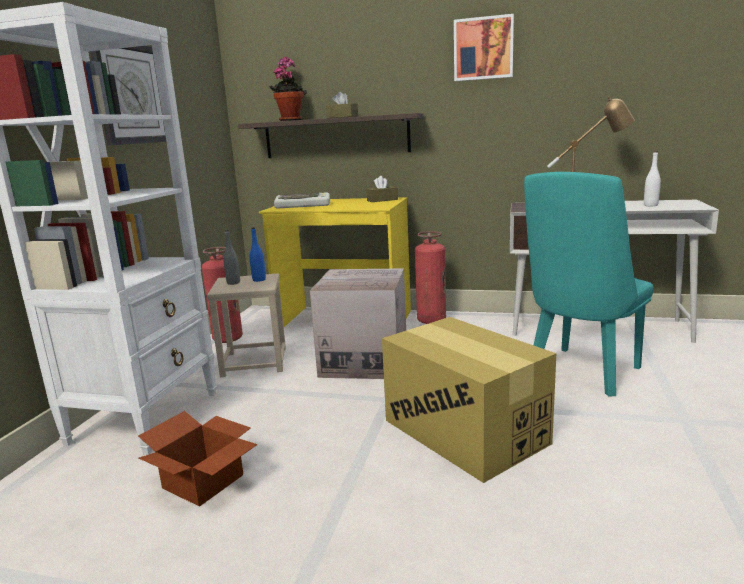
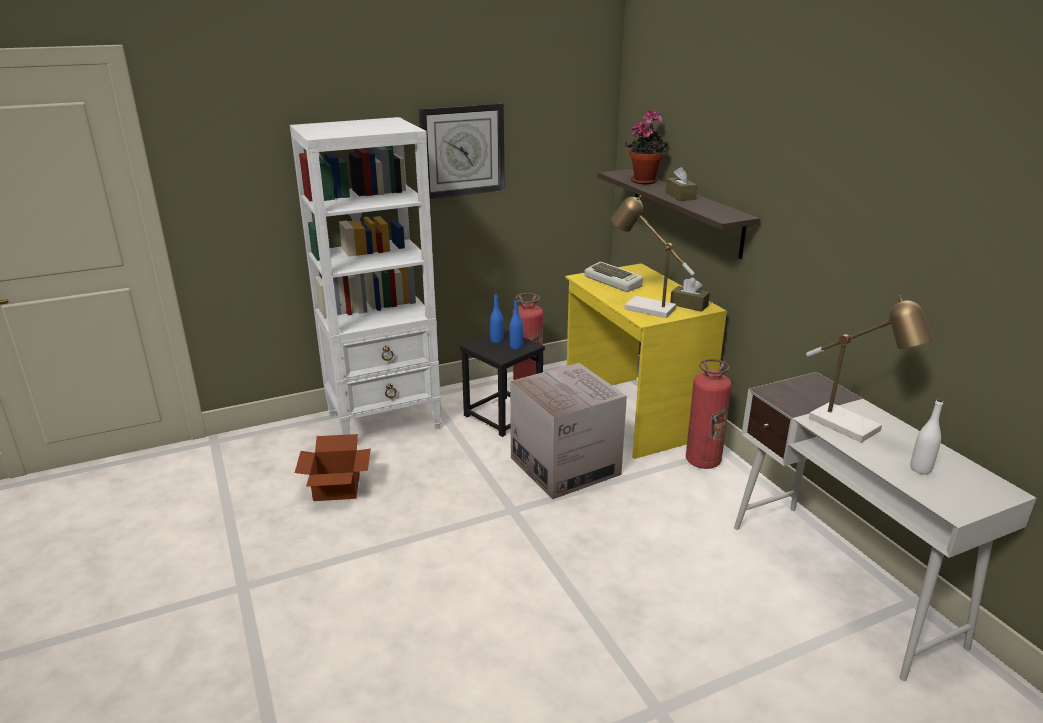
camera: 50 degrees right, 10 degrees up
(233, 283) = (496, 341): grey bottle -> blue bottle
(254, 362) = (502, 416): beige stool -> black stool
(362, 206) = (643, 308): none -> table lamp
(464, 431) = (499, 572): cardboard box -> none
(483, 49) = (829, 161): picture -> none
(580, 374) = (688, 606): turquoise chair -> none

